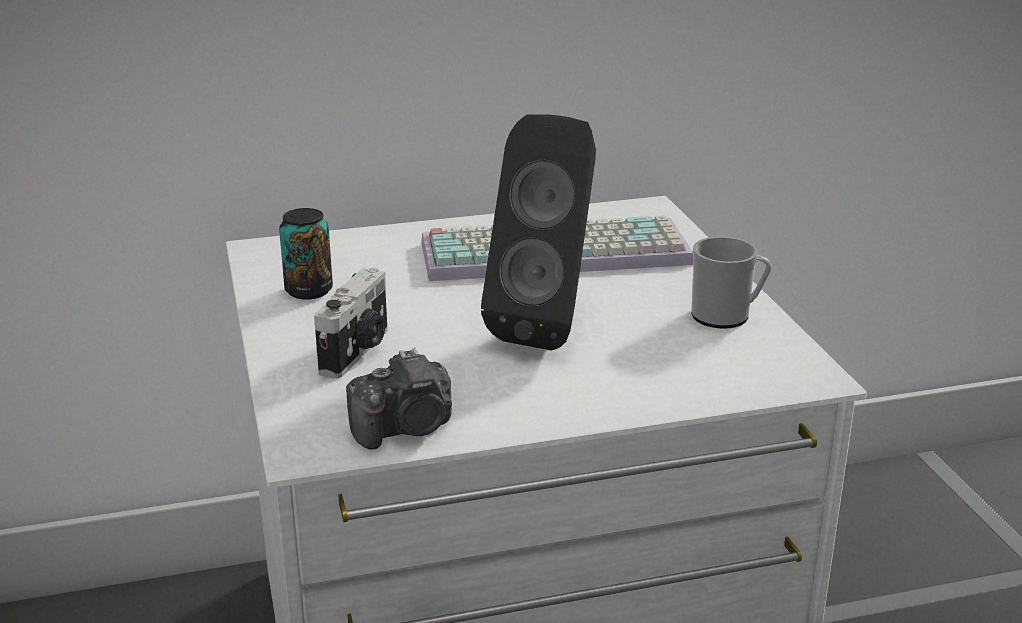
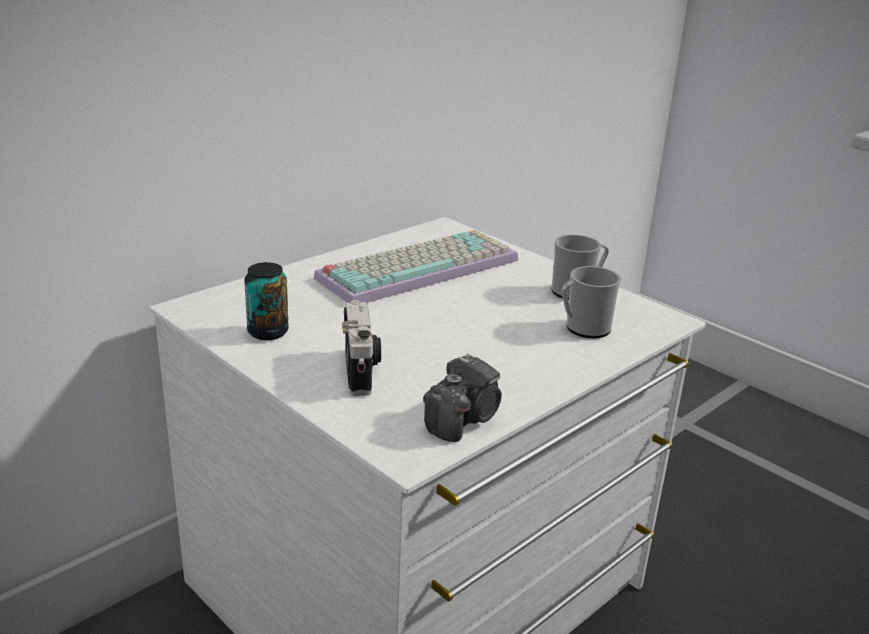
camera: 30 degrees left, 0 degrees up
(549, 327) = (476, 322): black speaker -> none
(678, 363) = (583, 328): none -> mug

